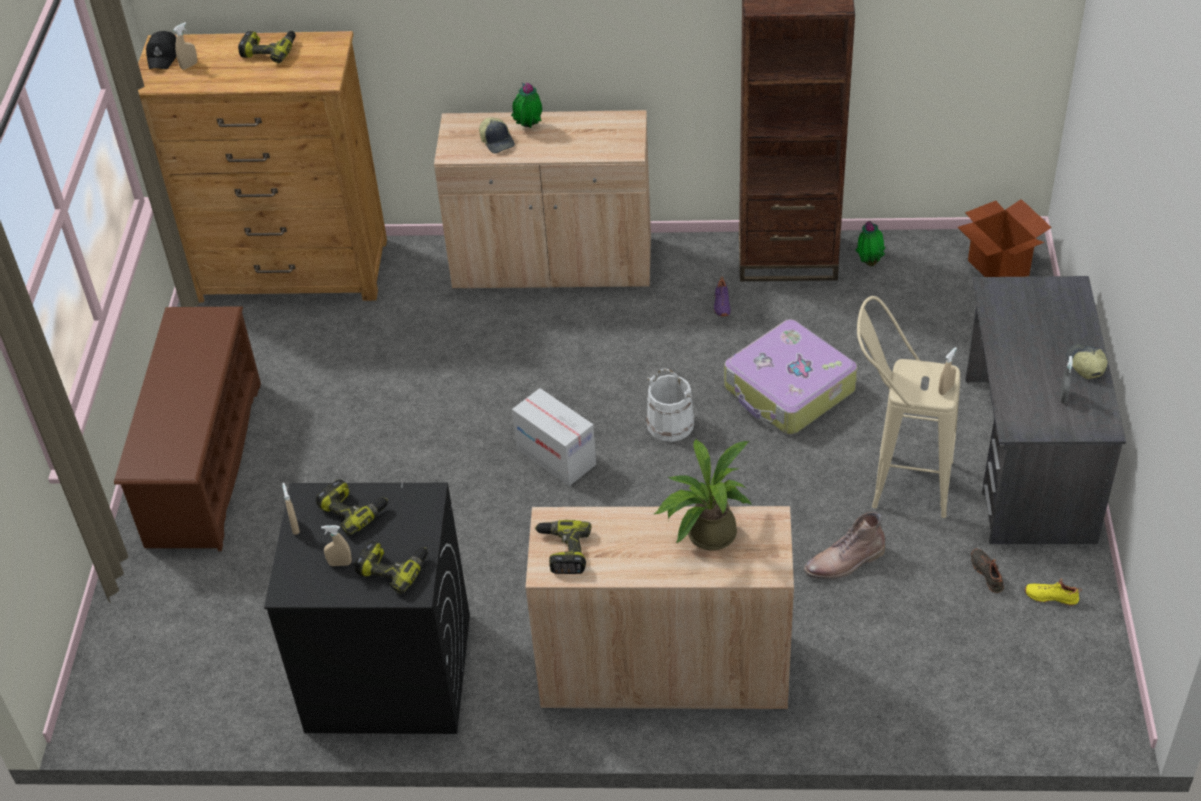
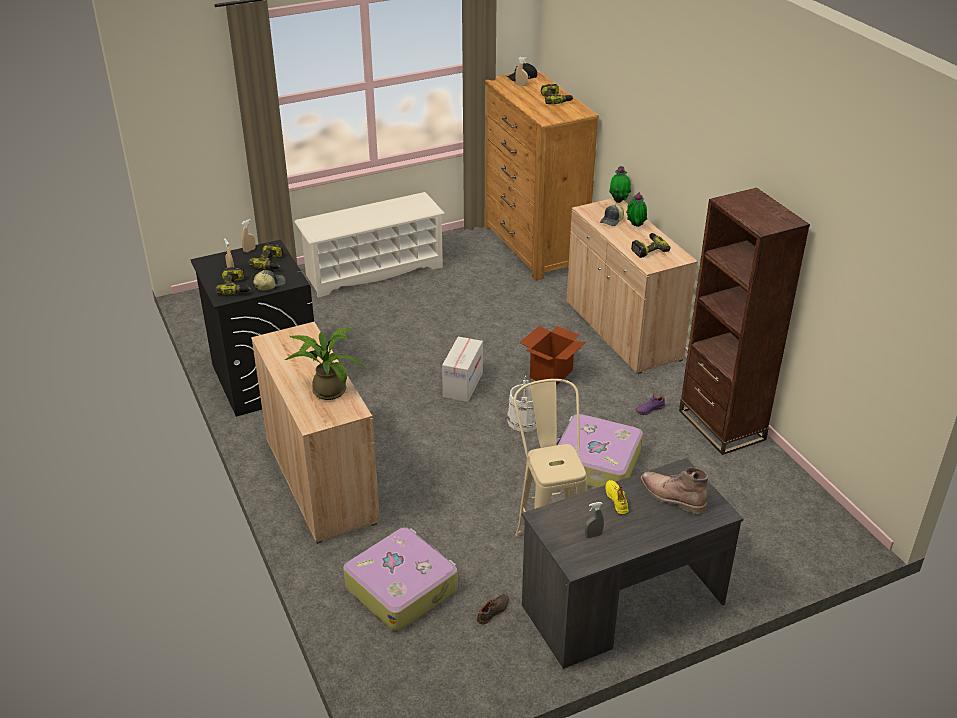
camera: 60 degrees right, 10 degrees down
(204, 463) = (373, 271): brown shoe rack -> white shoe rack
(562, 551) = (285, 341): power drill -> power drill (648, 249)
(844, 563) = (457, 535): brown boot -> brown boot (671, 496)
(869, 262) = (755, 465): potted plant -> potted plant (619, 201)
(907, 646) = (402, 587): none -> suitcase
(945, 389) = (556, 474): beige spray bottle -> none
(997, 268) = (815, 534): cardboard box -> cardboard box (551, 374)
(1051, 596) = (493, 654): yellow shoe -> yellow shoe (617, 500)
(1084, 365) = (638, 539): cap -> cap (269, 284)

